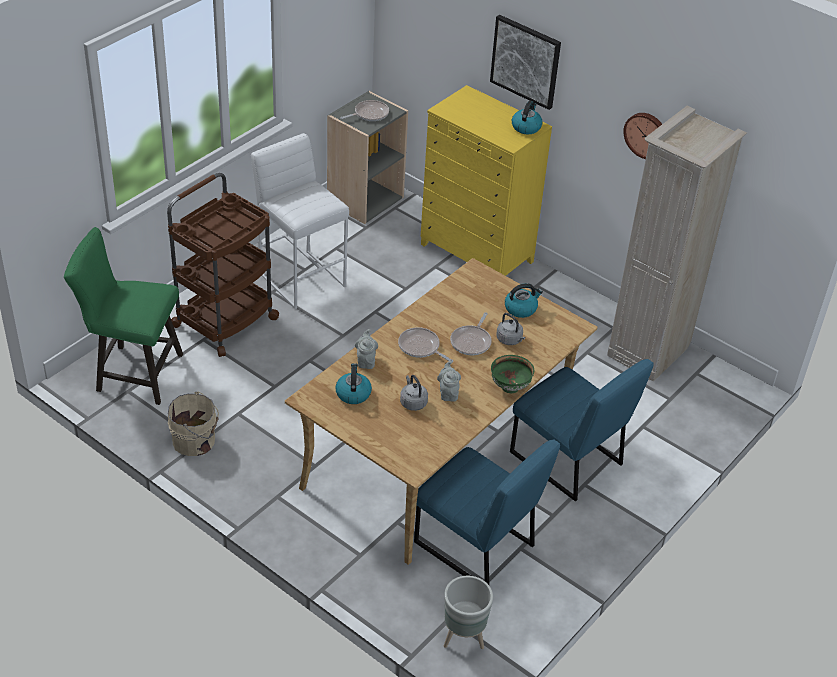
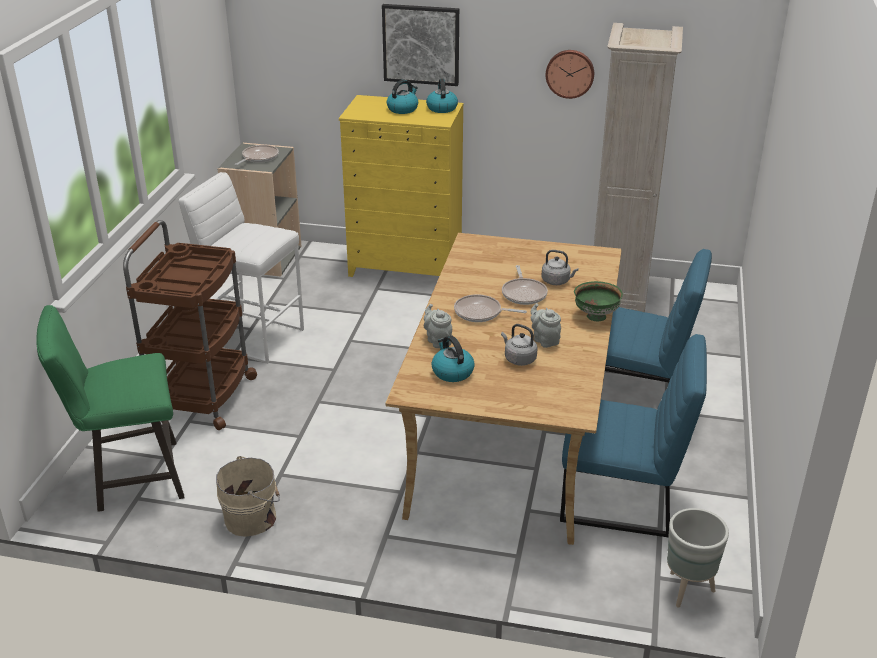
camera: 25 degrees left, 10 degrees down
(521, 308) = (541, 255): kettle -> kettle (403, 109)

